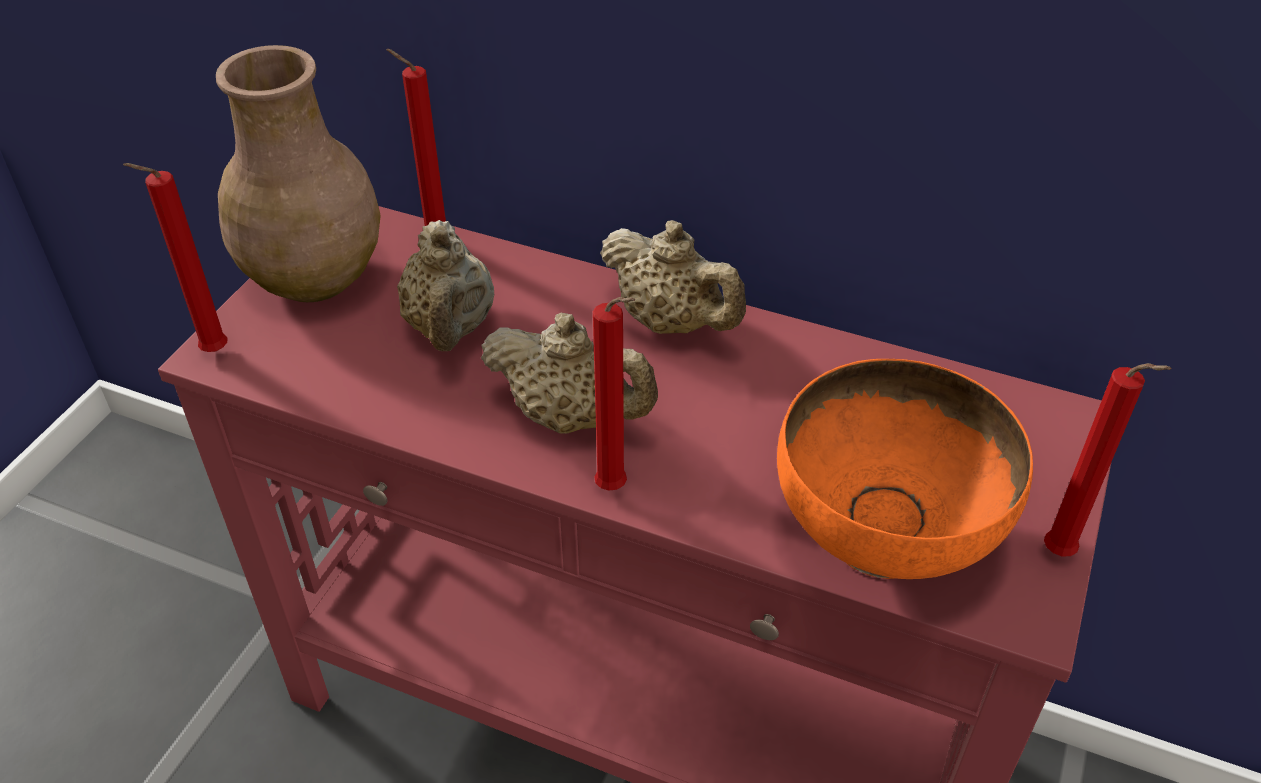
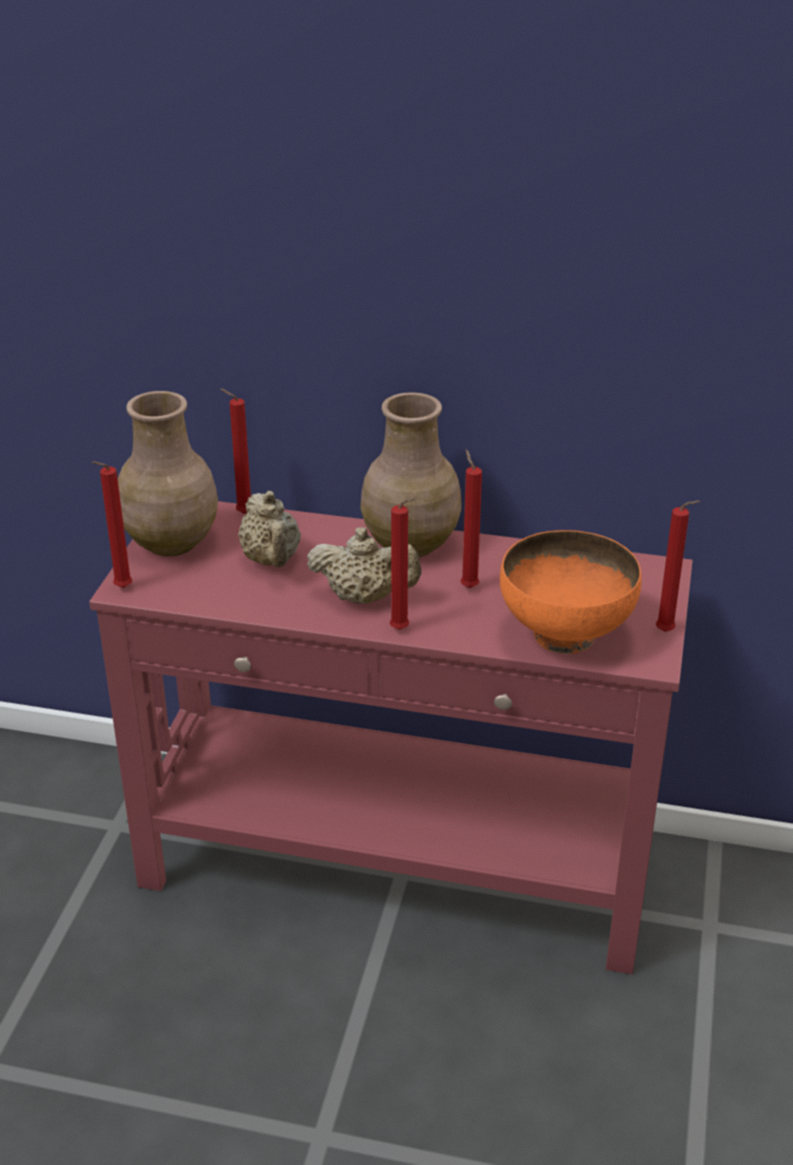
camera: 10 degrees left, 10 degrees down
(672, 323) = (412, 544): beige teapot -> brown vase
(742, 414) = (468, 586): none -> red candle

